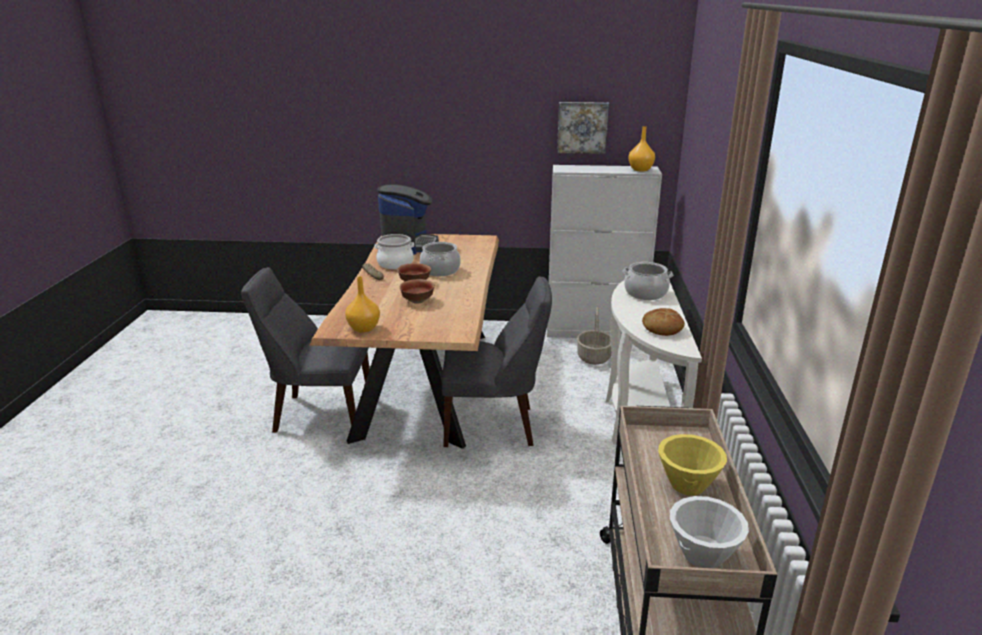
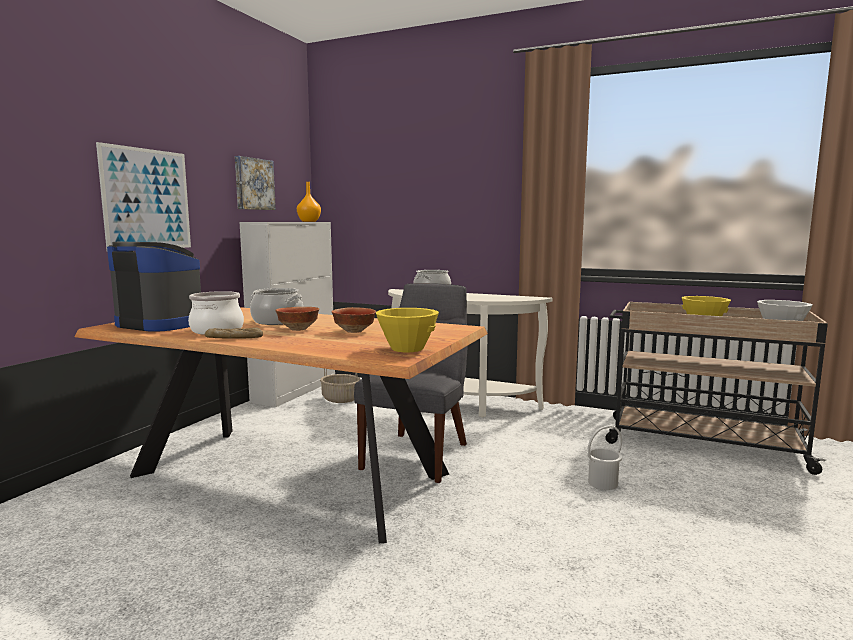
camera: 70 degrees left, 15 degrees down
(319, 414) = (284, 560): grey chair -> none
(364, 328) = (407, 348): orange vase -> yellow bowl
(458, 145) = (147, 199): none -> picture
(491, 539) = (603, 483): none -> white bucket
(662, 328) = (500, 297): bread -> none

